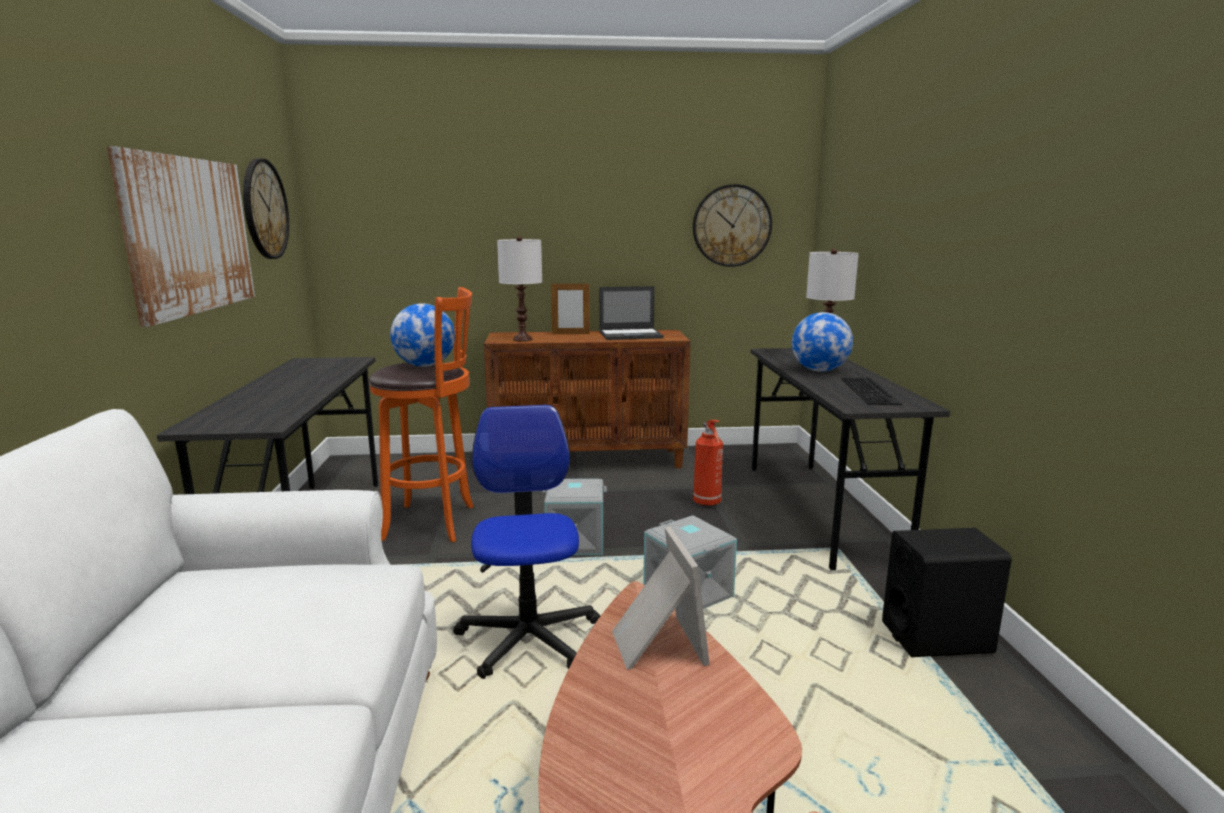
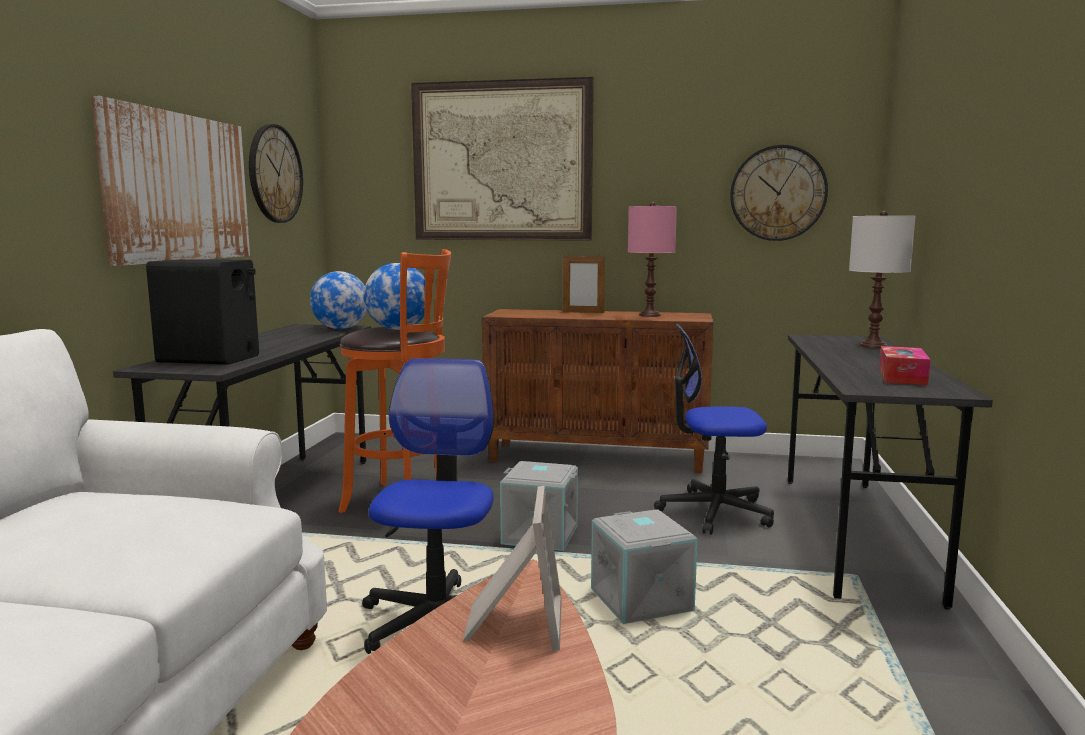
camera: 15 degrees right, 5 degrees down
(486, 194) = (501, 161): none -> picture
(523, 339) = (526, 315): white table lamp -> none
(631, 335) = (650, 315): laptop -> pink table lamp
(707, 503) = (714, 512): fire extinguisher -> office chair
(819, 371) = (854, 356): globe -> globe (341, 329)
(871, 391) = (902, 376): keyboard -> tissue box
(936, 638) = (945, 693): black speaker -> black speaker (209, 359)

